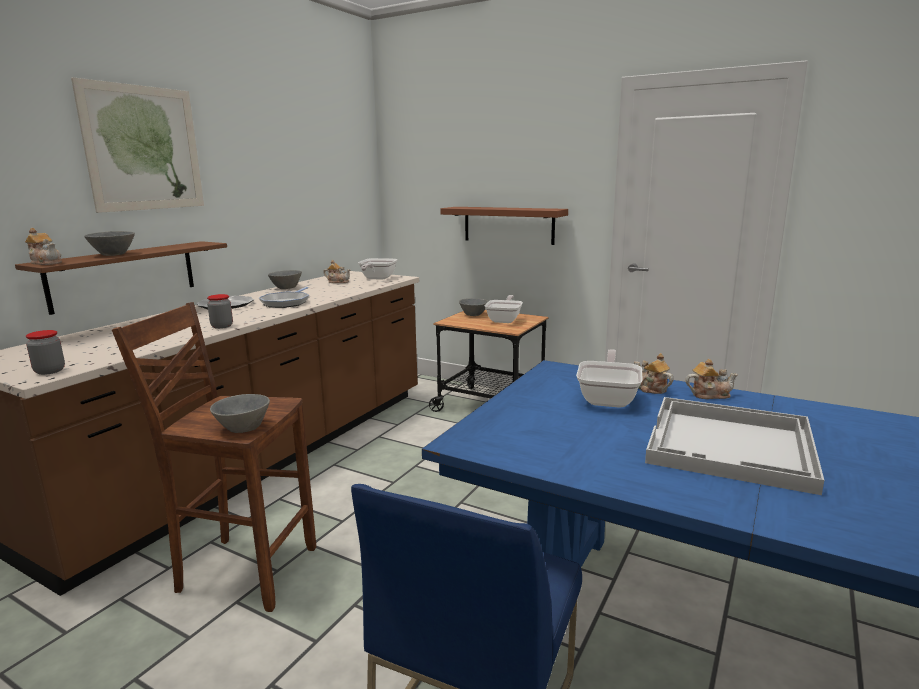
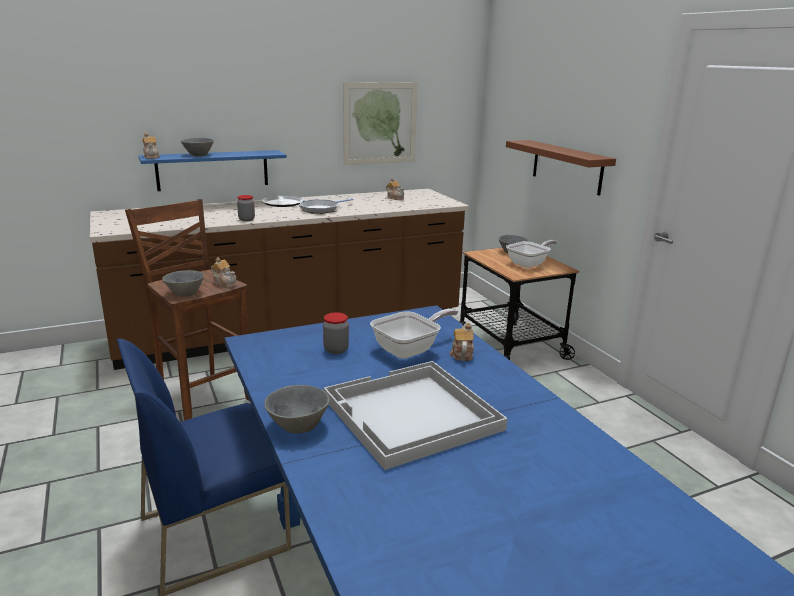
camera: 35 degrees right, 5 degrees up
(49, 371) = (117, 228): jar -> jar (336, 350)
(124, 275) = (213, 170): brown shelf -> blue shelf
(144, 148) = (238, 77): picture -> picture (380, 123)
(286, 287) = (349, 196): grey bowl -> grey bowl (298, 424)
(377, 279) = (430, 201): frying pan -> none
(709, 395) = (498, 376): teapot -> teapot (225, 283)

